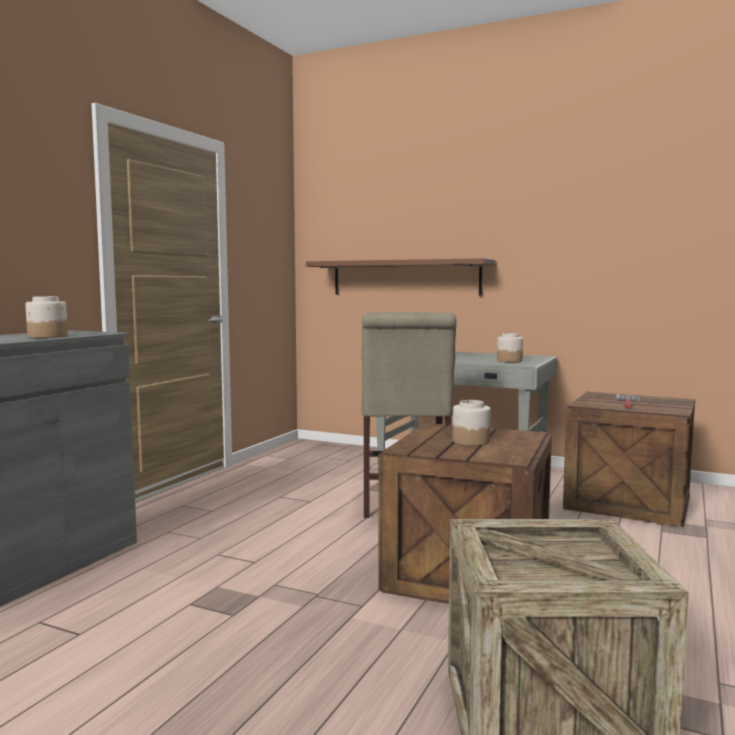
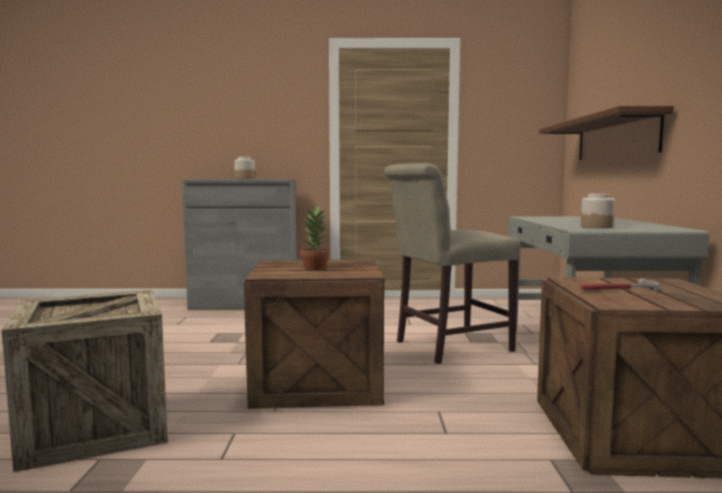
camera: 65 degrees right, 0 degrees up
(470, 441) = (315, 268): jar -> potted plant

